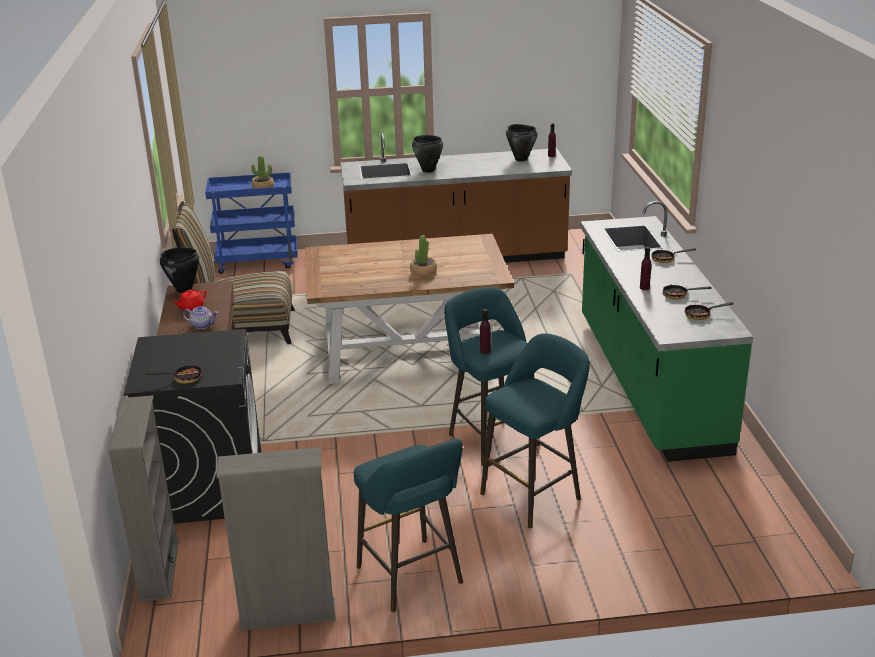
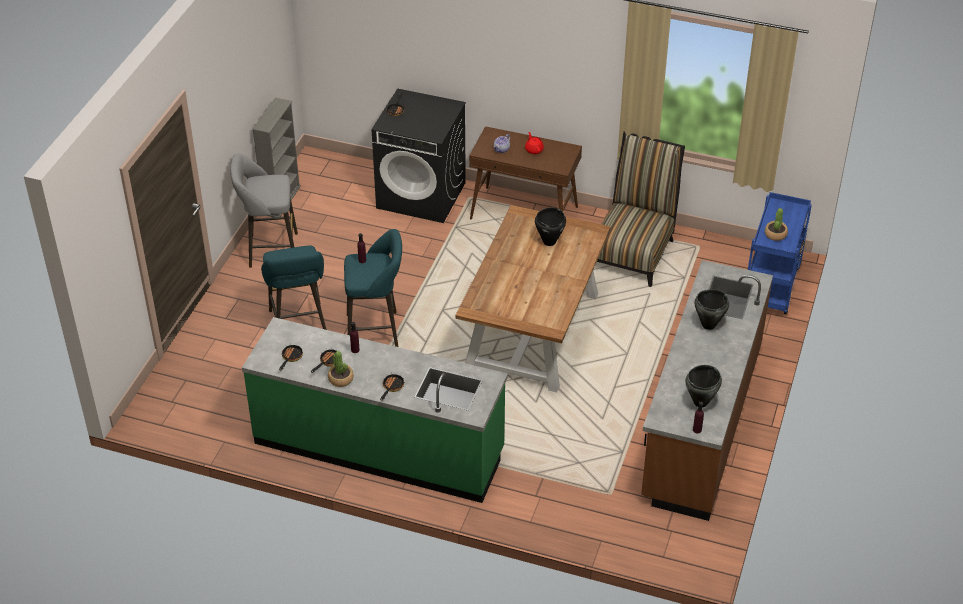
camera: 115 degrees right, 15 degrees up
(159, 569) = (357, 165): grey bookcase -> none
(184, 290) = (567, 151): black cooking pot -> black cooking pot (549, 242)
(412, 578) = (269, 250): turquoise stool -> grey stool
(423, 272) = (512, 273): potted plant -> potted plant (341, 379)

